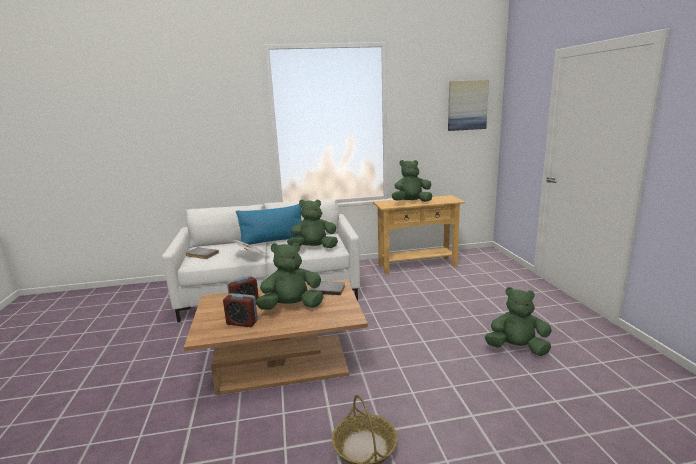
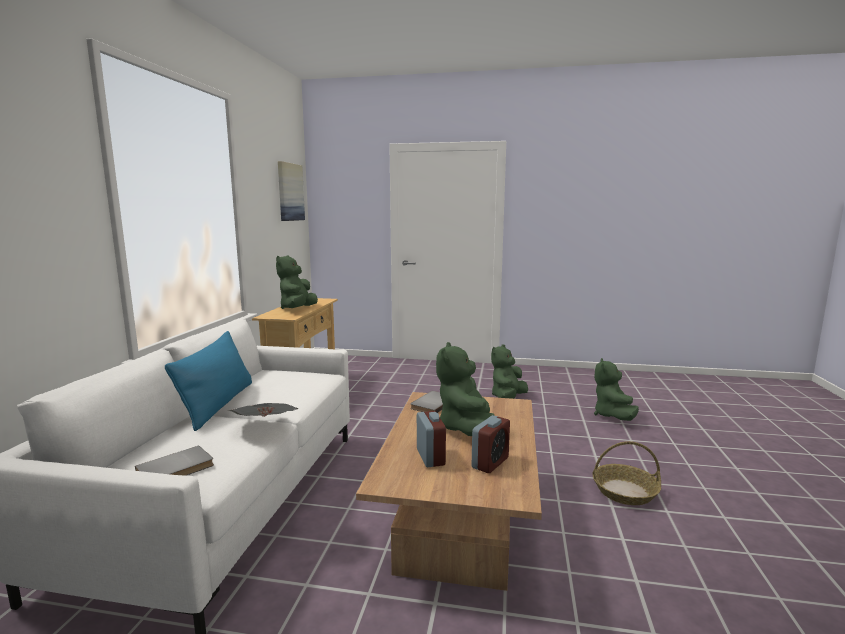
camera: 70 degrees left, 5 degrees down
(313, 248) = (307, 385): green plush toy -> green plush toy (612, 416)

